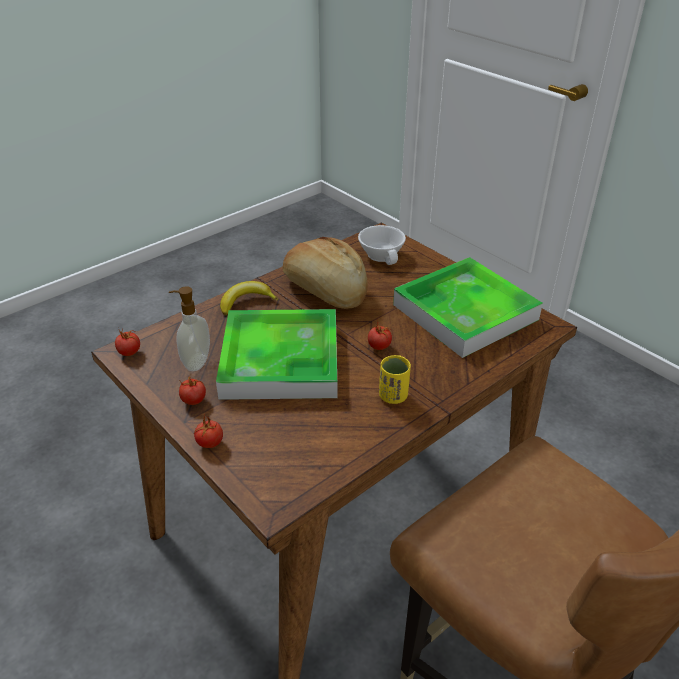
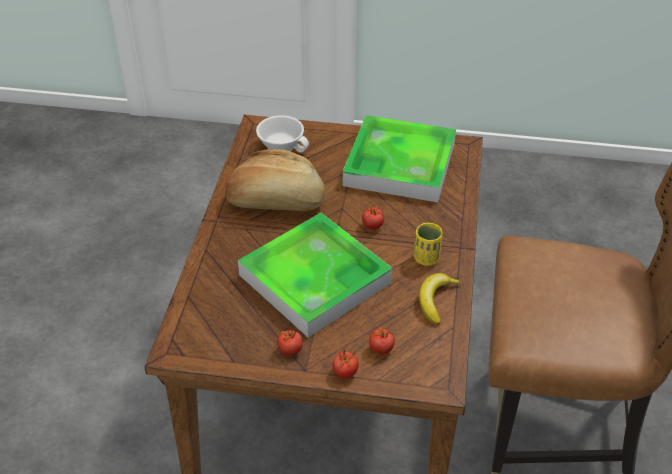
camera: 40 degrees left, 5 degrees up
(129, 352) = (182, 346): tomato -> tomato (381, 349)
(195, 362) = (249, 320): soap dispenser -> none
(246, 302) = (223, 246): banana -> banana (436, 300)

